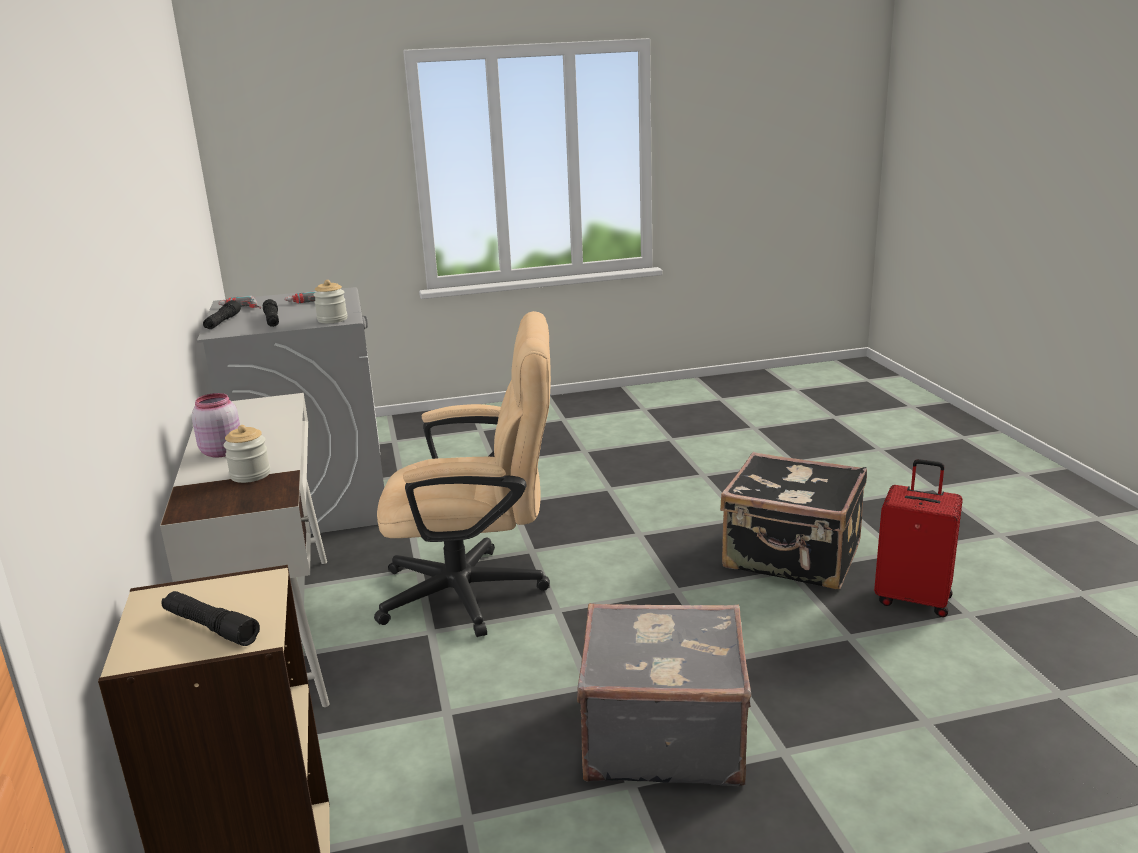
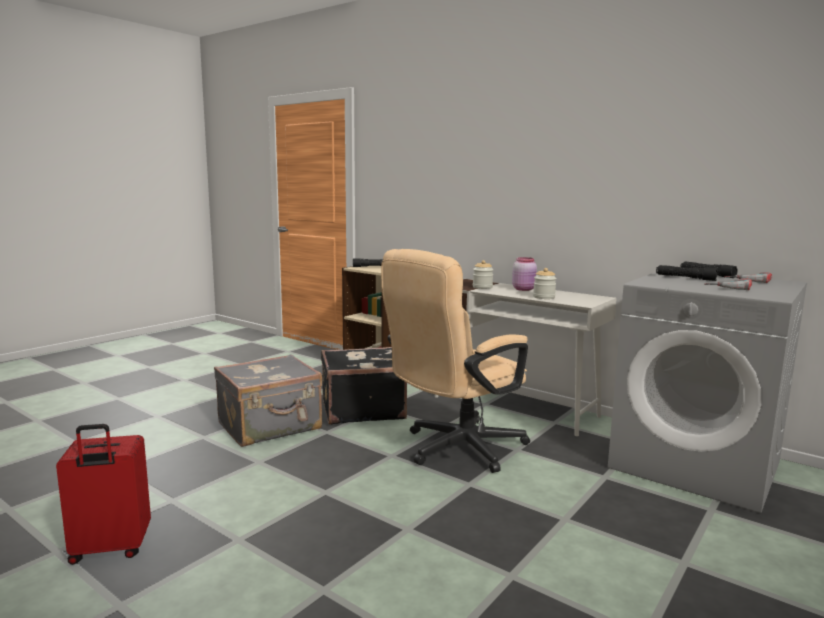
camera: 140 degrees right, 10 degrees down
(332, 319) = (652, 282): jar -> jar (544, 297)
(792, 557) = (241, 555): black suitcase -> black suitcase (362, 409)

